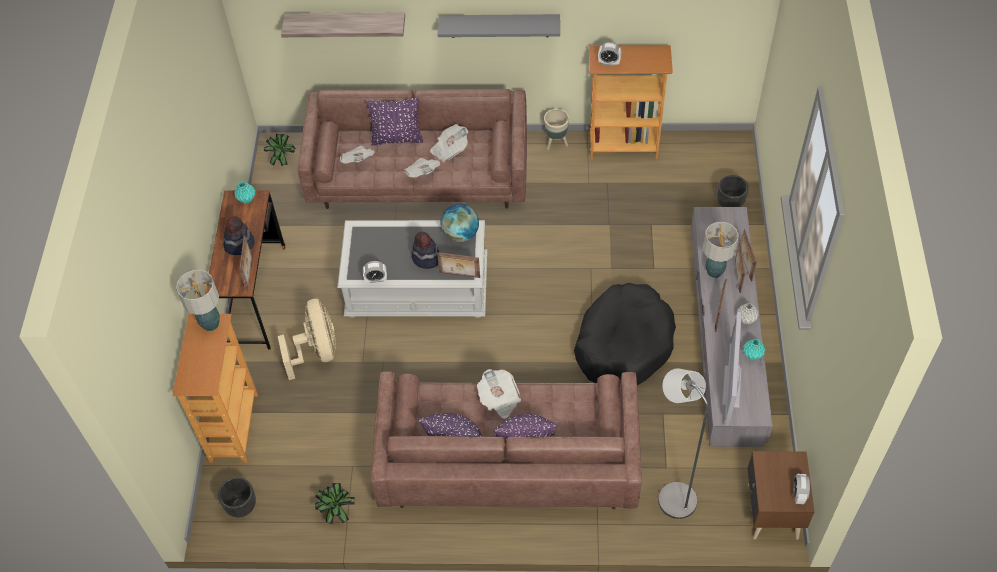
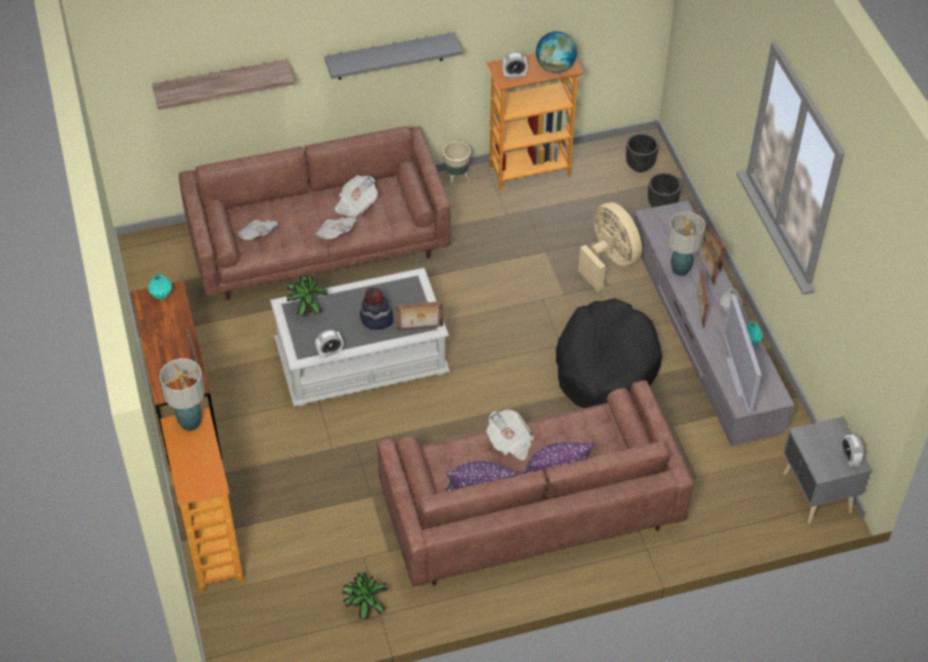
camera: 20 degrees left, 5 degrees down
(239, 244) = (173, 343): hat -> none
(242, 506) = (255, 628): black planter -> black planter (639, 166)
(282, 161) = (156, 260): potted plant -> potted plant (307, 310)
(317, 351) = (276, 449): beige fan -> beige fan (609, 262)
(397, 138) = (292, 205): purple pillow -> none
(461, 234) = (404, 287): globe -> globe (555, 67)
(672, 495) = (711, 502): grey floor lamp -> none
(771, 512) = (816, 494): brown nightstand -> grey nightstand

